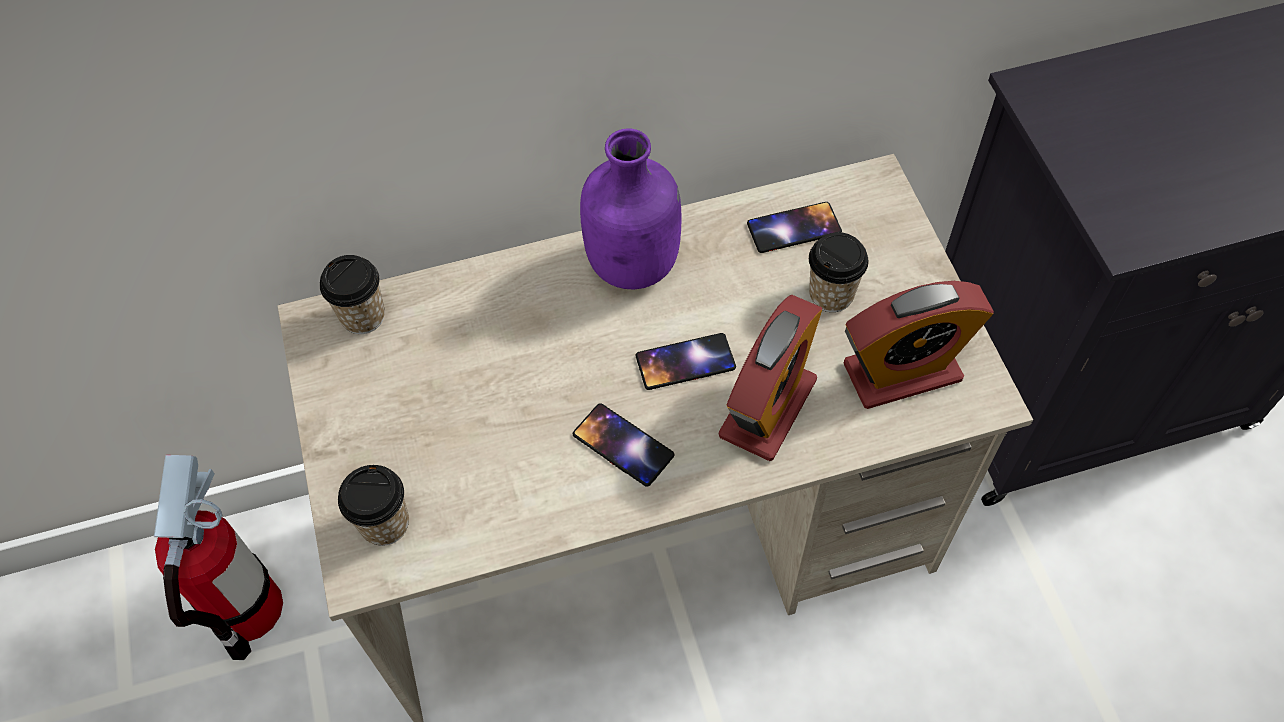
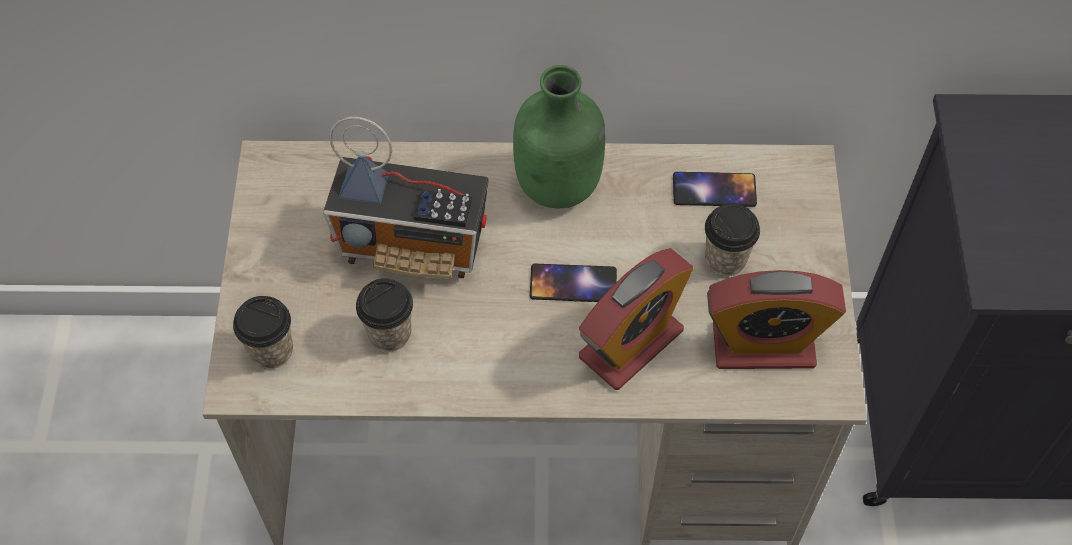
camera: 15 degrees right, 0 degrees up
(248, 609) = (162, 403): fire extinguisher -> none
(363, 316) = (310, 169): cup -> cup (389, 333)
(502, 365) = (414, 243): none -> radio
(623, 445) = (493, 341): phone -> none
(635, 264) = (559, 185): purple bottle -> green bottle

